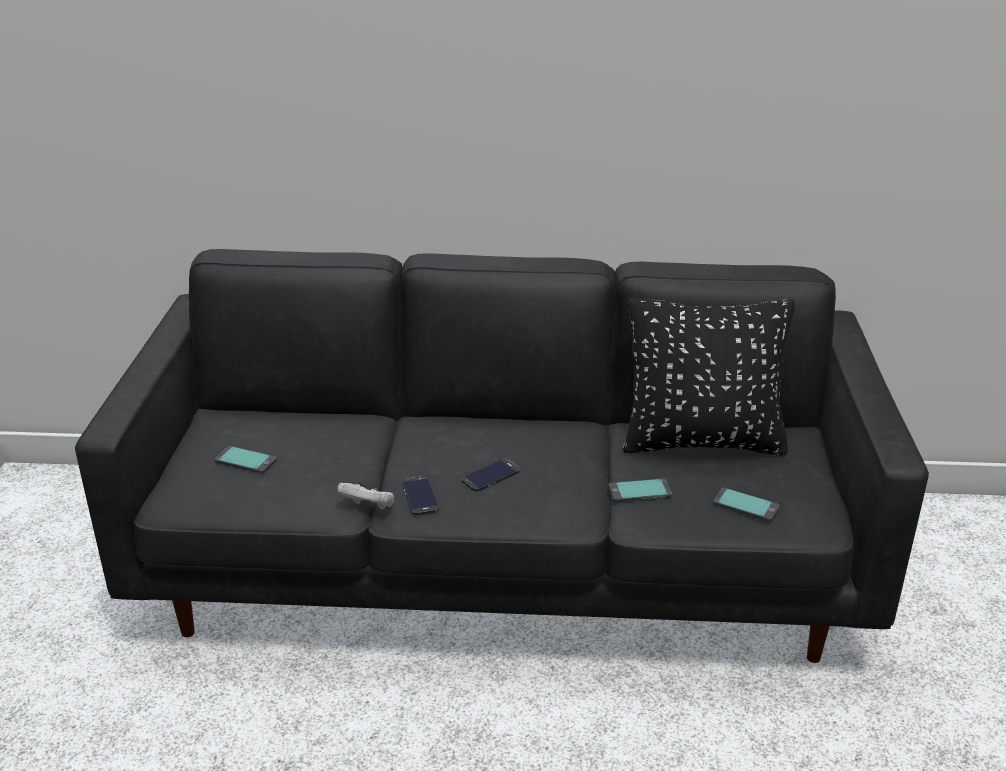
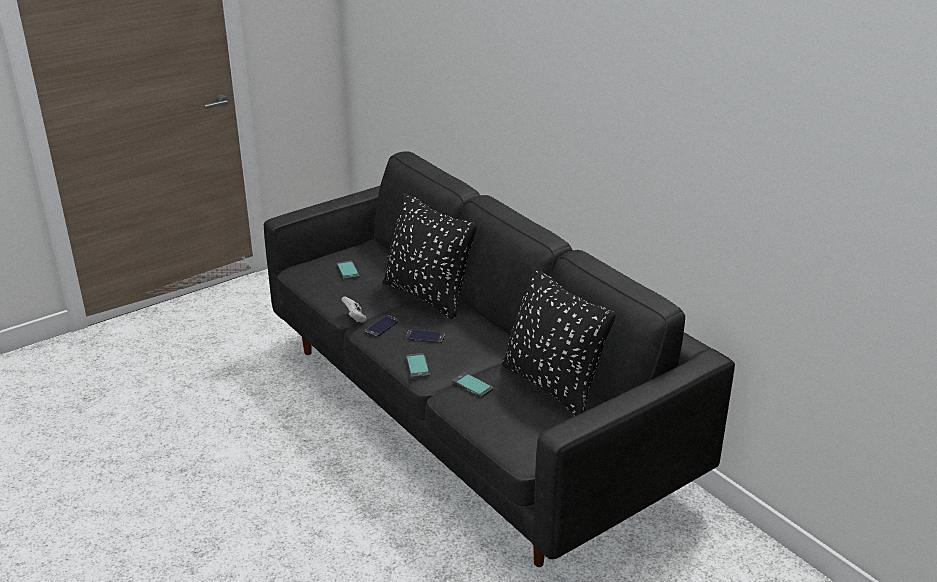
camera: 50 degrees right, 0 degrees up
(402, 432) = (427, 296): none -> black pillow
(746, 506) = (506, 424): phone -> phone (418, 366)

